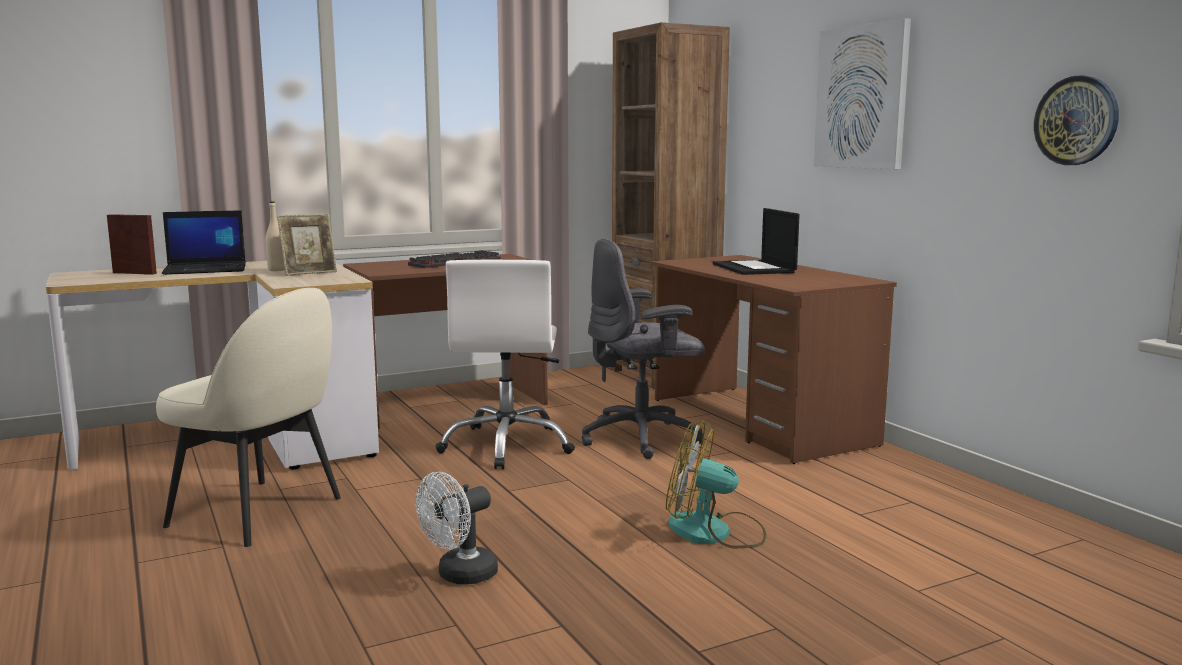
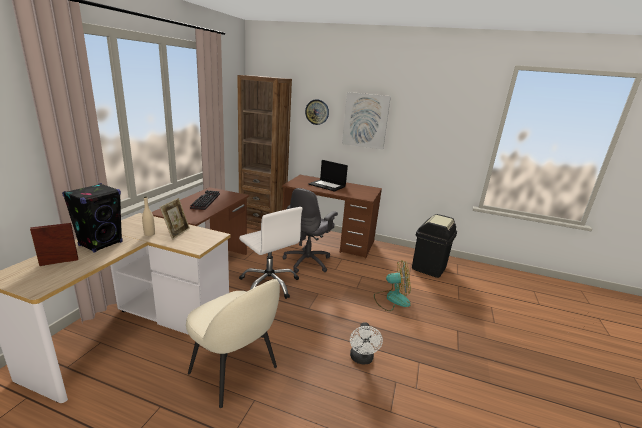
camera: 45 degrees left, 10 degrees up
(207, 269) = (101, 244): laptop -> black speaker
(259, 513) = (235, 371): beige chair -> beige chair turned 60 degrees clockwise
(714, 532) = (391, 299): fan -> fan turned 150 degrees counterclockwise
(956, 520) = (429, 267): none -> black trash can
(1076, 120) = (455, 142): wall clock -> wall clock (317, 112)

